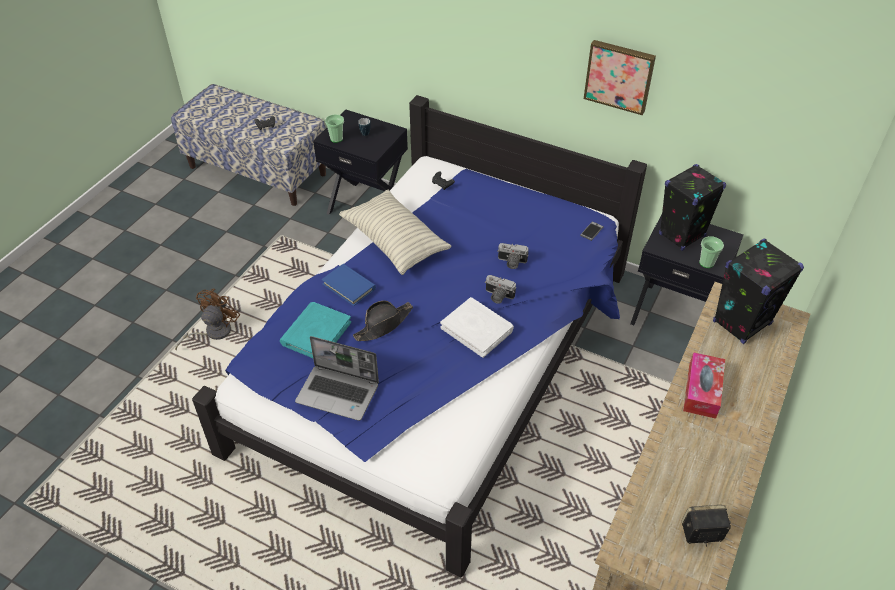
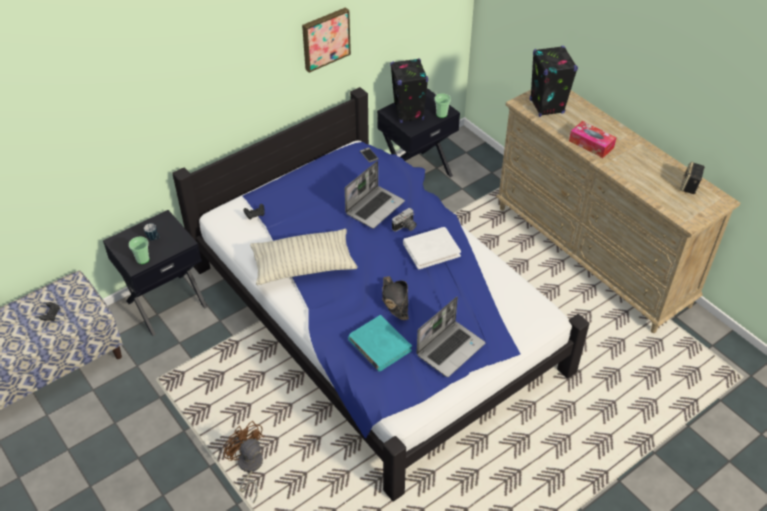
camera: 65 degrees left, 0 degrees up
(349, 286) = (339, 309): blue book -> none
(511, 262) = (375, 207): camera -> laptop

